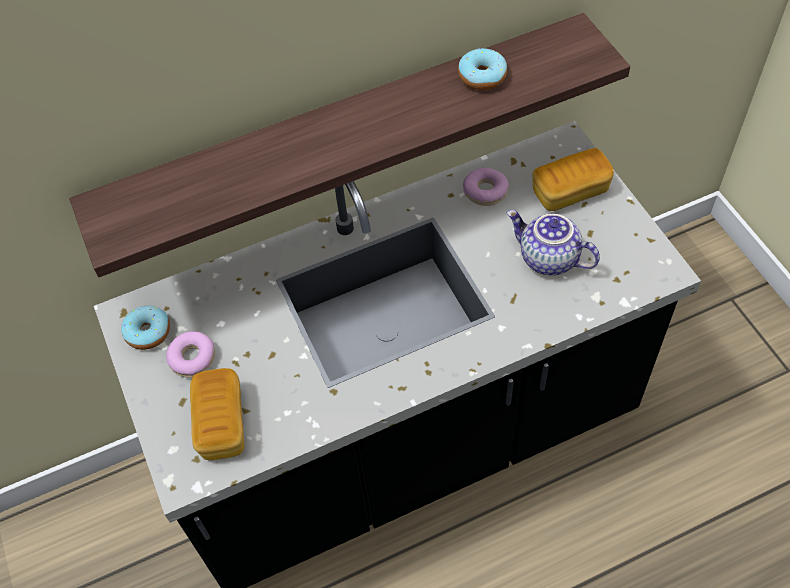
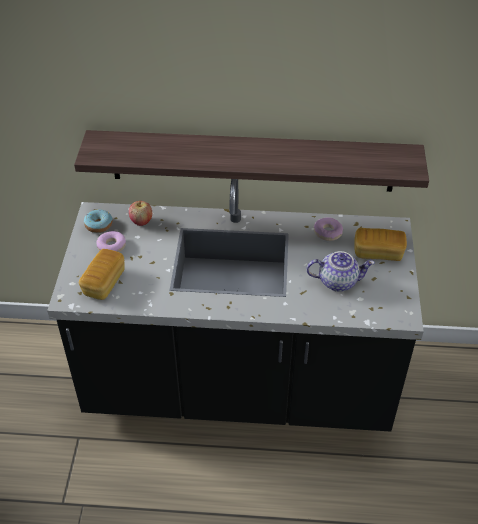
camera: 25 degrees right, 10 degrees down
(210, 296) = (141, 221): none -> apple
(482, 76) = (338, 154): donut -> none
(547, 259) = (338, 281): teapot -> teapot turned 120 degrees clockwise

